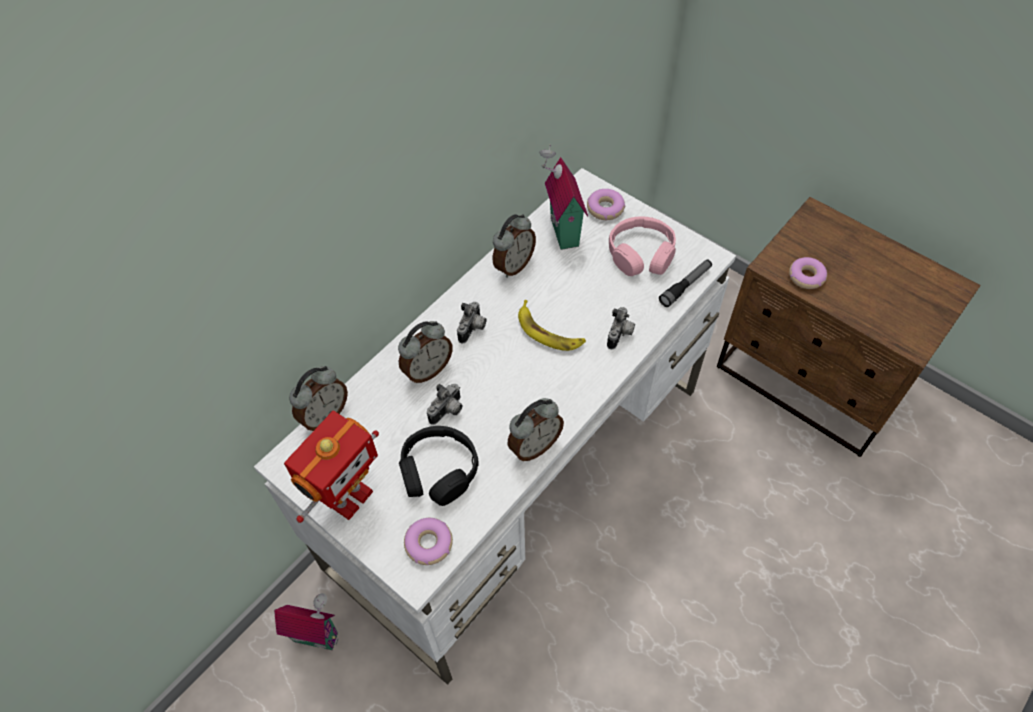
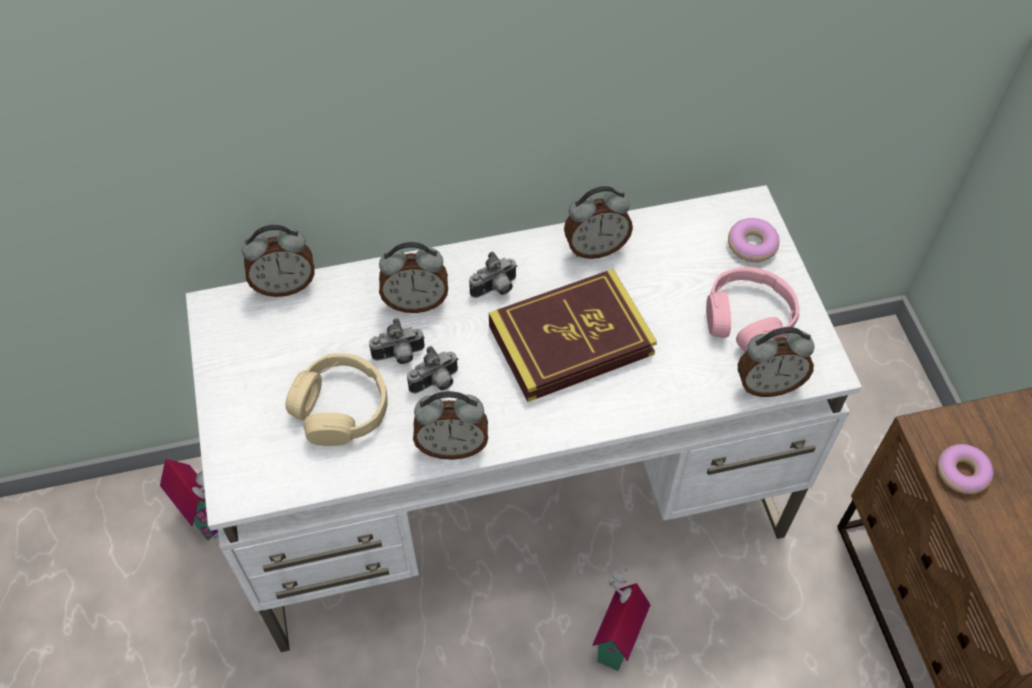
camera: 35 degrees right, 0 degrees up
(349, 498) = (240, 378): toy robot -> none
(429, 544) = (271, 471): donut -> none
(439, 471) = (340, 408): black headphones -> beige headphones
(549, 331) = (571, 340): banana -> book
(561, 232) = (678, 242): toy house -> toy house (614, 641)
(620, 335) = (644, 391): camera -> camera (436, 383)
(685, 286) = (767, 384): flashlight -> alarm clock

